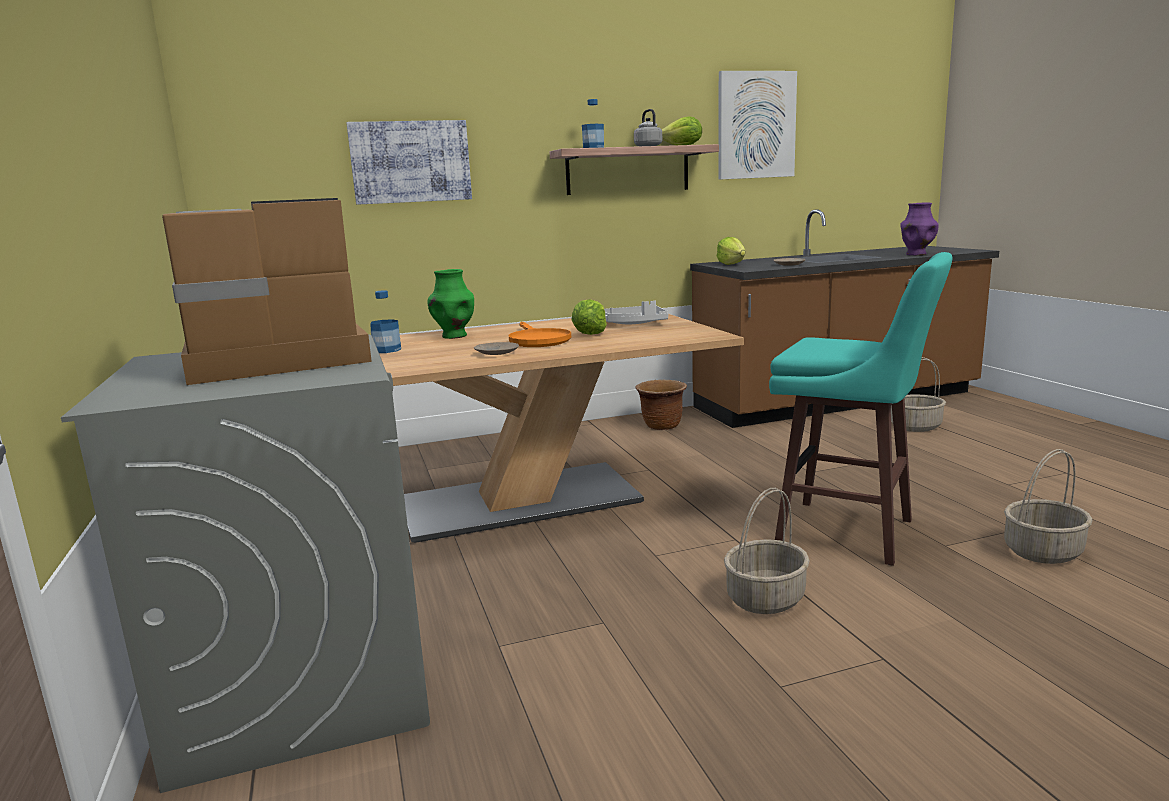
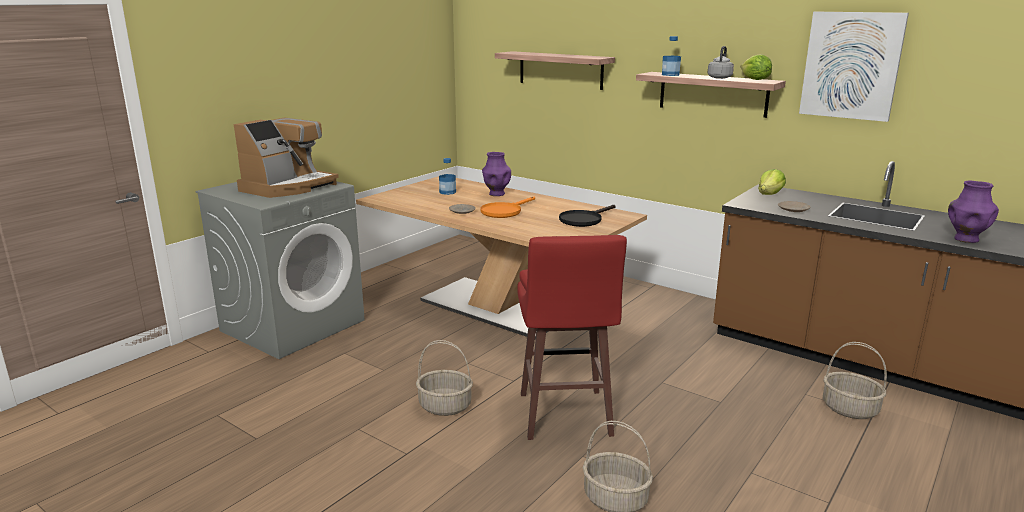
camera: 55 degrees right, 5 degrees up
(273, 359) = (288, 187): coffee machine -> coffee machine turned 90 degrees clockwise
(411, 162) = (560, 70): picture -> shelf
(454, 336) = (496, 194): green vase -> purple vase
(590, 334) = (536, 217): lettuce -> none
(634, 323) = (584, 219): grey tray -> black frying pan
(662, 426) = (681, 309): brown planter -> none
(849, 533) = (564, 416): turquoise stool -> red stool

